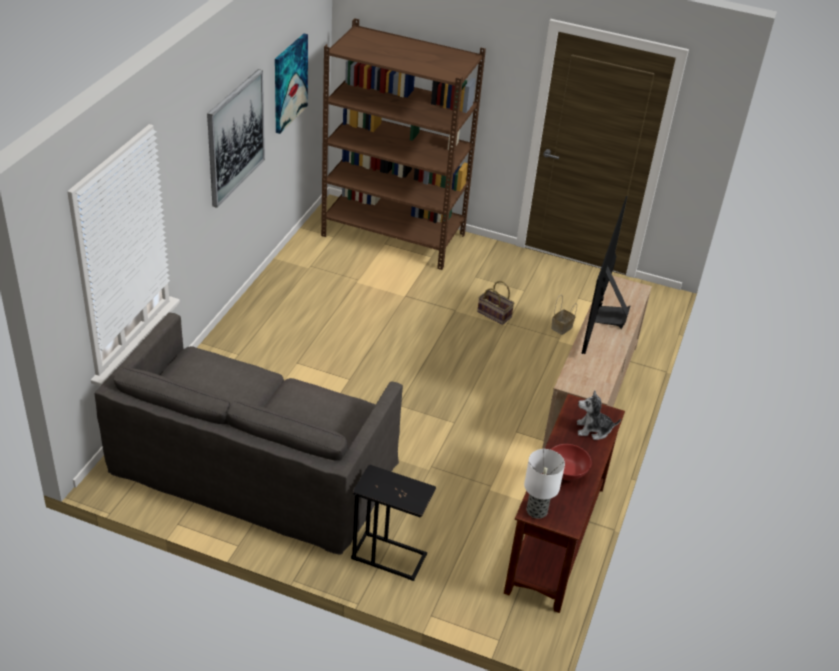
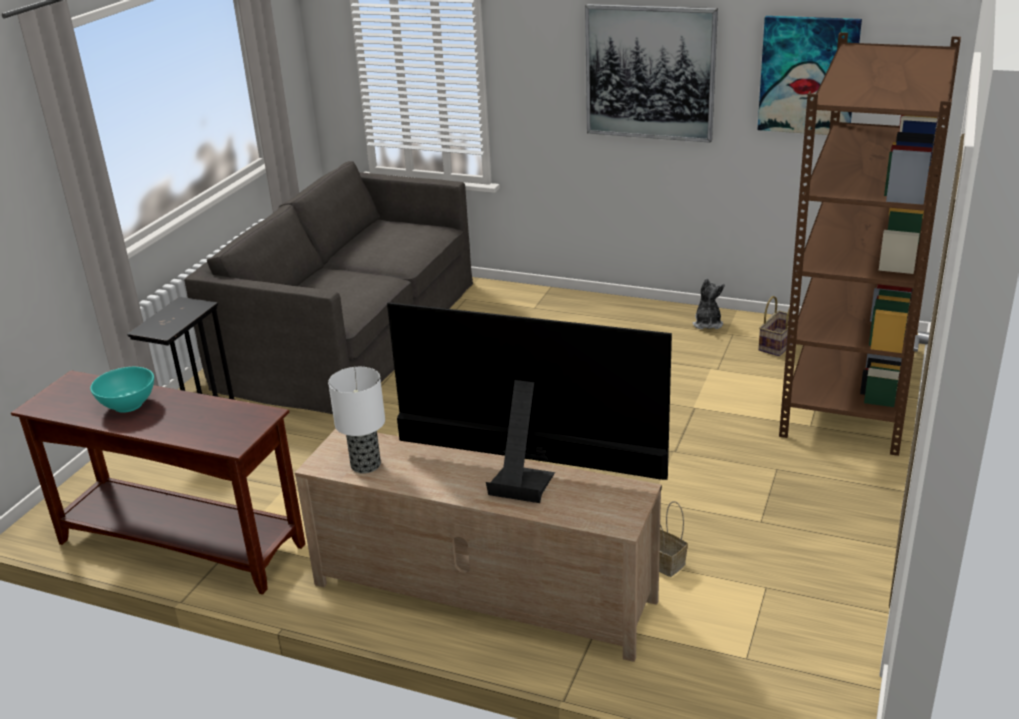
camera: 95 degrees right, 10 degrees down
(495, 314) = (677, 490): basket -> basket (778, 345)
(537, 510) = (73, 384): table lamp -> table lamp (366, 465)
(566, 473) = (128, 405): red bowl -> turquoise bowl
(593, 430) = (203, 428): plush toy -> plush toy (707, 324)

